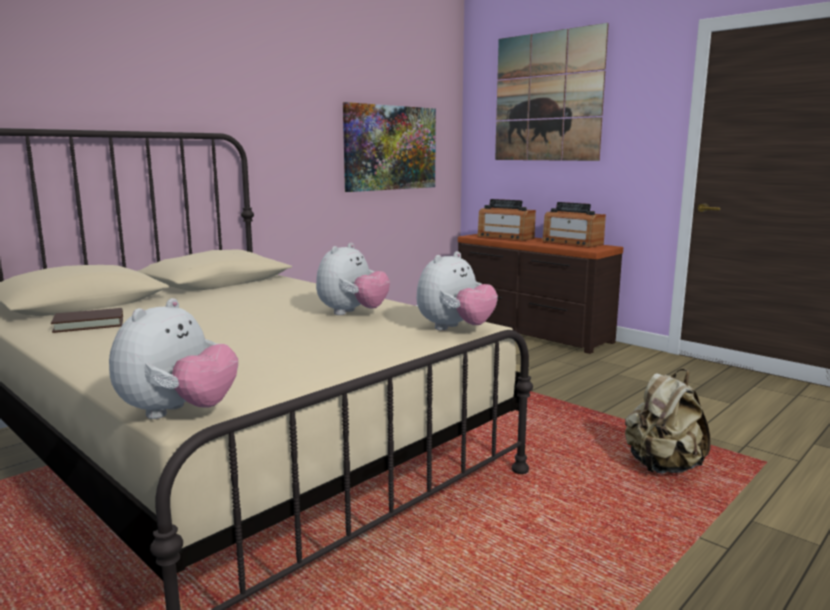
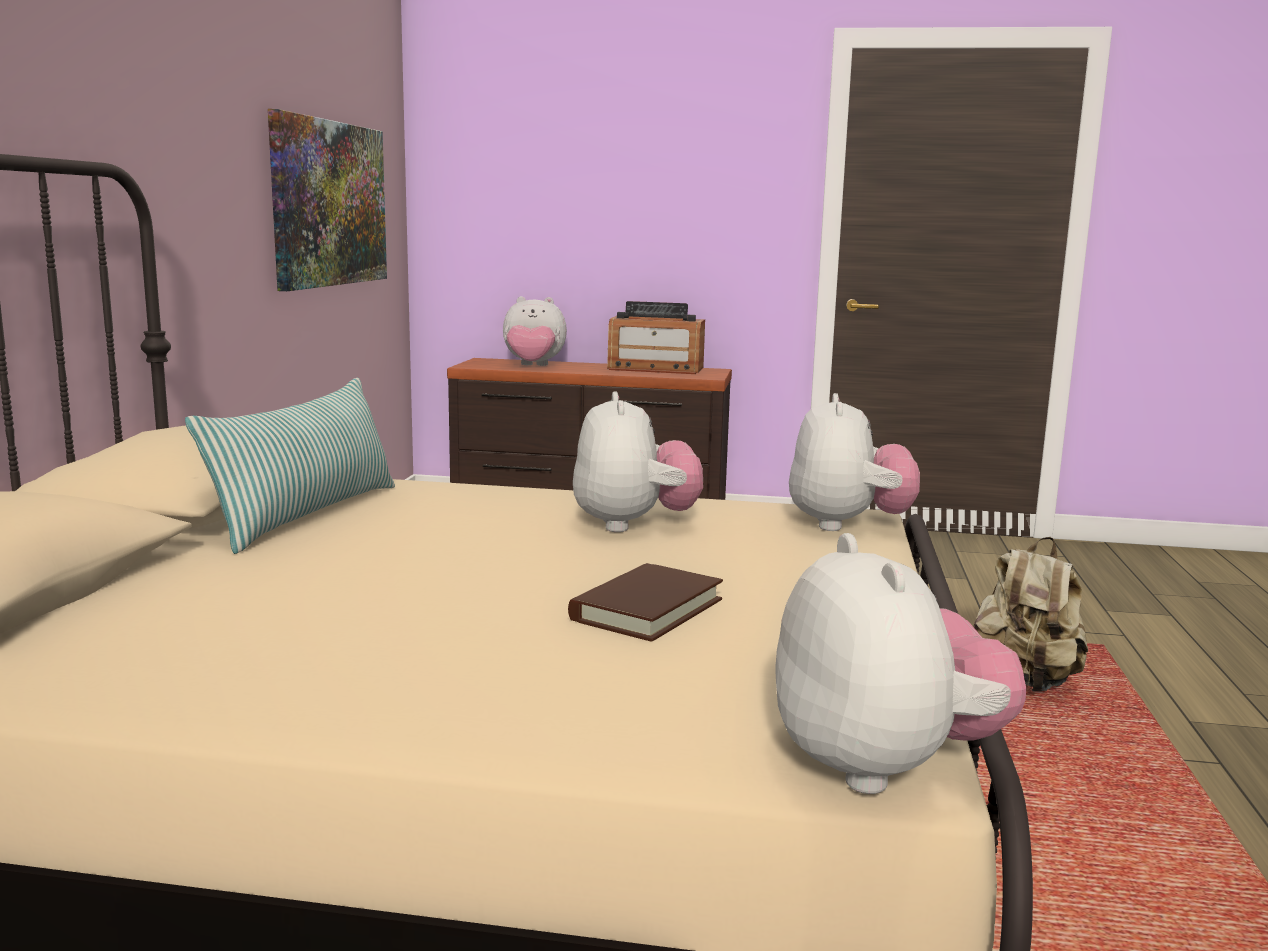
camera: 35 degrees left, 0 degrees up
(89, 324) = (158, 644): brown book -> brown book (647, 609)
(240, 291) = (306, 515): none -> pillow
(505, 238) = (533, 366): radio -> plush toy
(547, 97) = (583, 125): picture -> none

